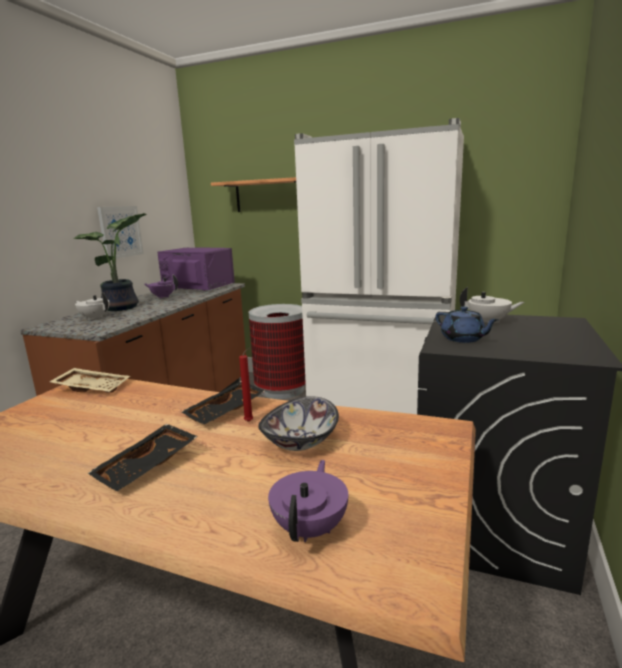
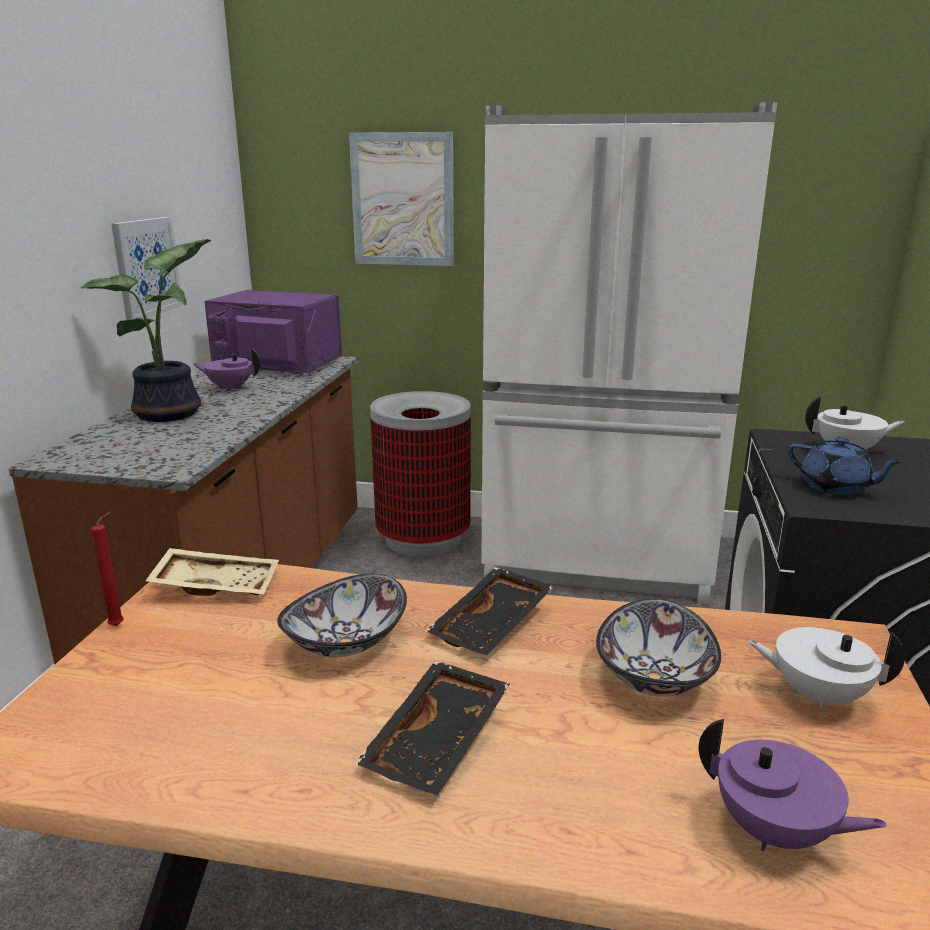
camera: 10 degrees left, 5 degrees up
(95, 318) = (139, 439): white teapot -> white teapot (817, 694)
(137, 417) = (346, 643): none -> bowl
(250, 421) = (547, 642): red candle -> red candle (119, 625)
(270, 195) = (403, 200): shelf -> picture
(311, 528) = (774, 832): purple teapot -> purple teapot turned 120 degrees clockwise

